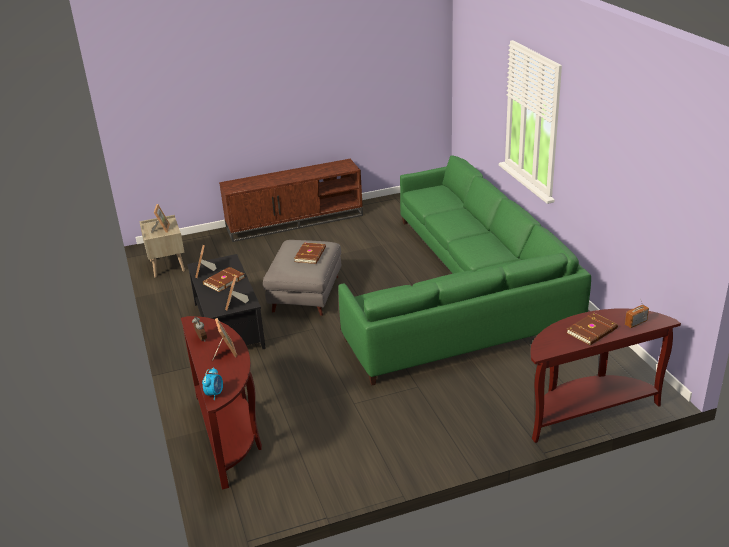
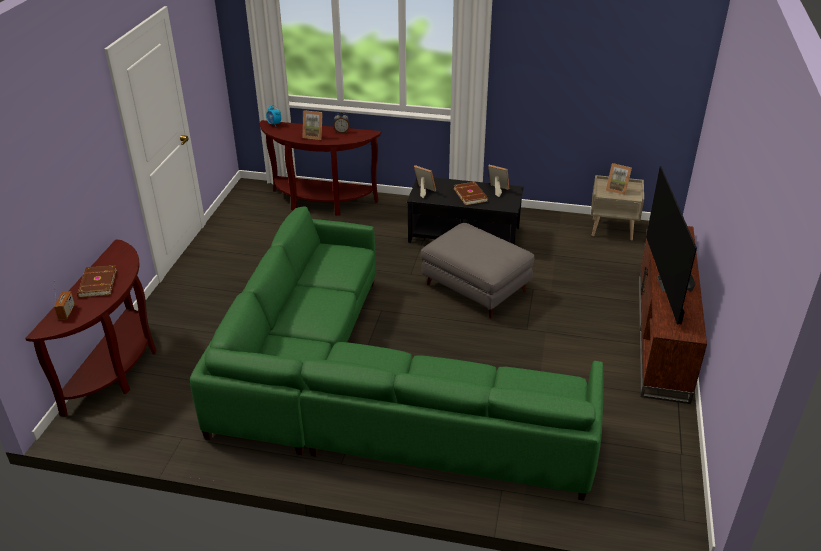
camera: 120 degrees right, 5 degrees up
(300, 175) = (669, 283): none -> television
(311, 254) = (473, 250): brown book -> none

